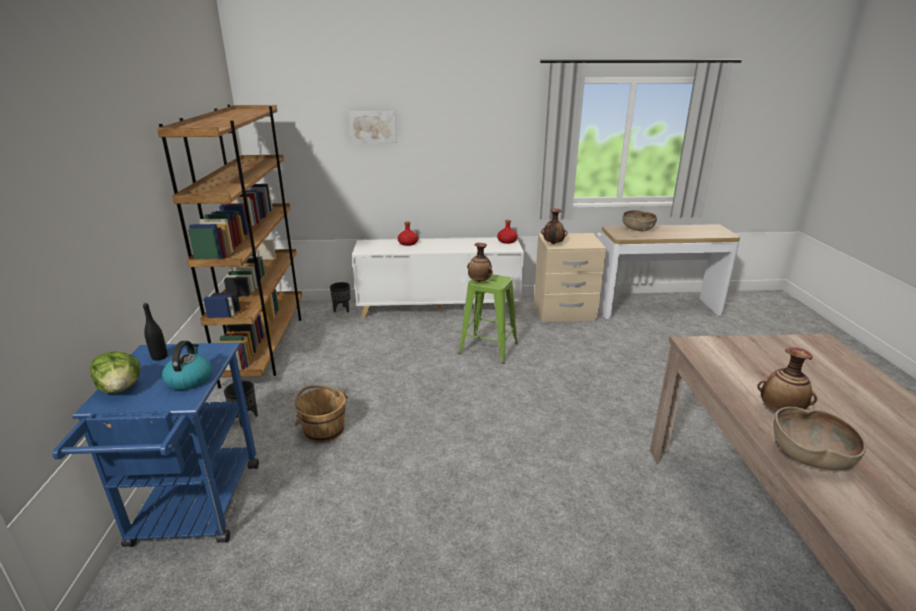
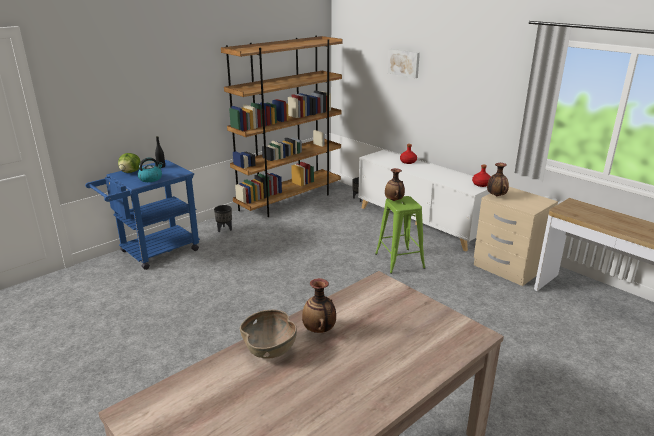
camera: 50 degrees right, 0 degrees up
(323, 429) = (243, 251): brown bucket -> none
(637, 229) = (596, 211): brown bowl -> none

